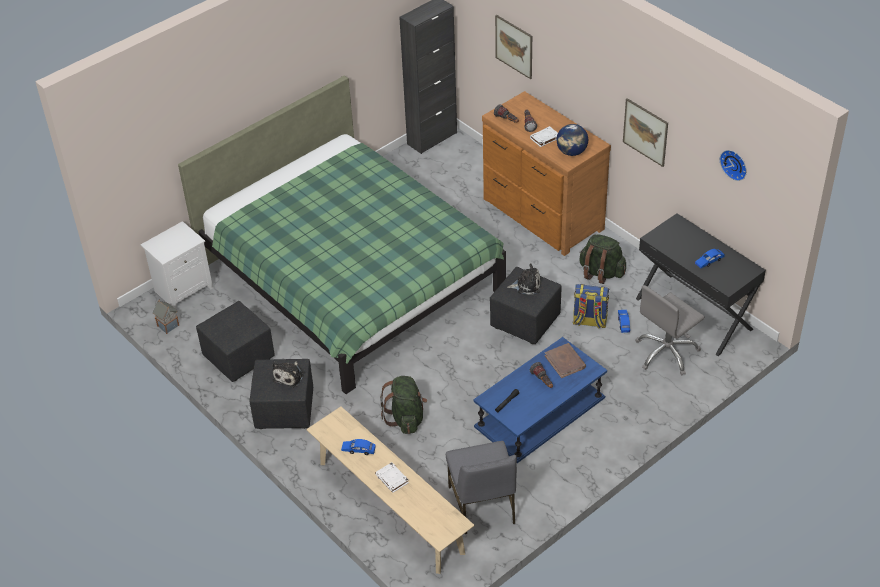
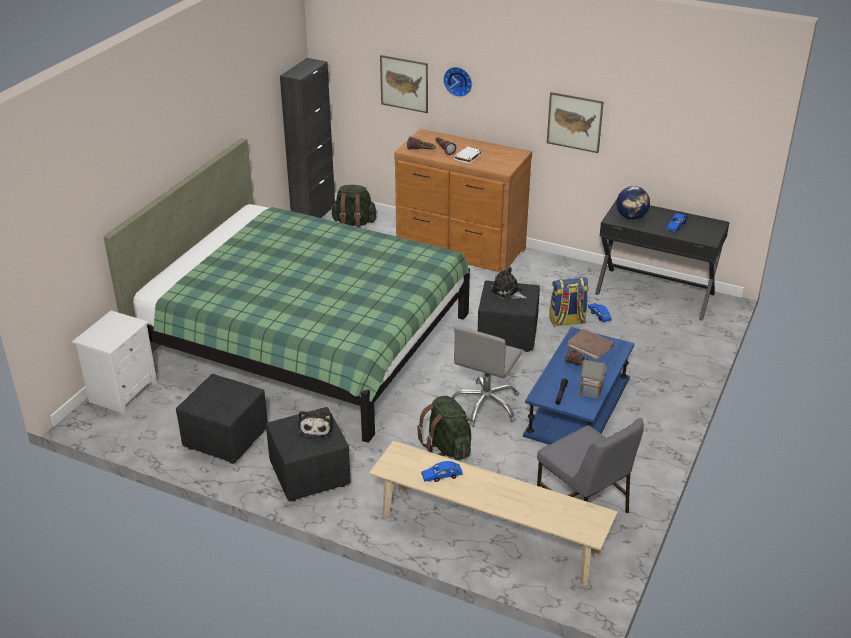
camera: 25 degrees left, 10 degrees down
(168, 326) = (124, 430): toy house -> toy house (592, 391)
(392, 479) = (499, 493): white book -> none
(526, 285) = (507, 292): plush toy -> plush toy turned 120 degrees counterclockwise
(571, 152) = (501, 162): globe -> globe (631, 217)
(601, 272) = (548, 281): green backpack -> green backpack (354, 224)
(666, 353) = (656, 329): grey office chair -> grey office chair (486, 405)
(735, 164) = (688, 118): wall clock -> wall clock (458, 81)

